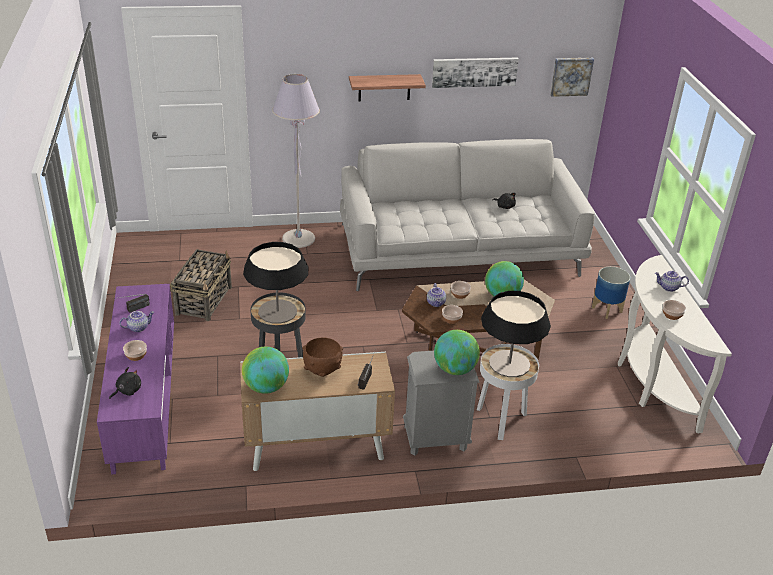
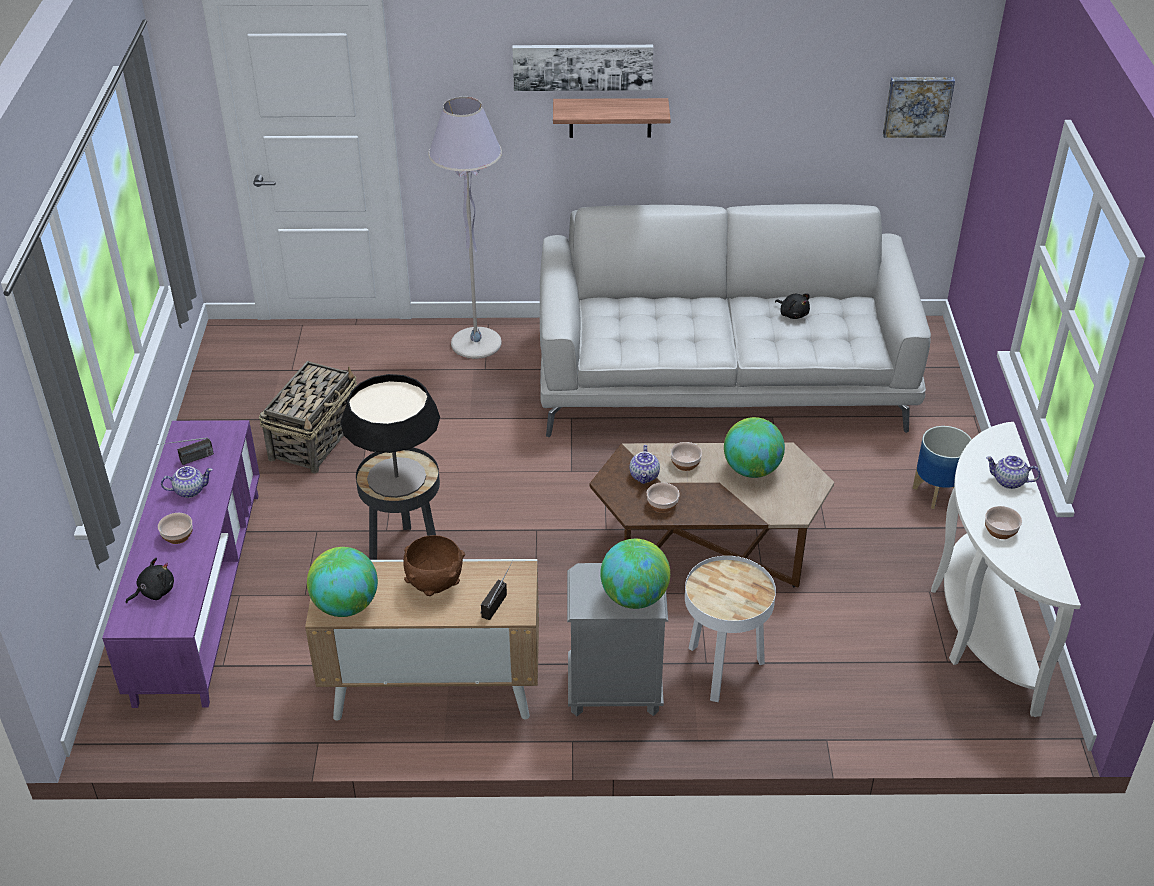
camera: 10 degrees right, 5 degrees up
(474, 71) = (756, 96): picture -> picture (582, 66)
(509, 364) = (730, 589): table lamp -> none

